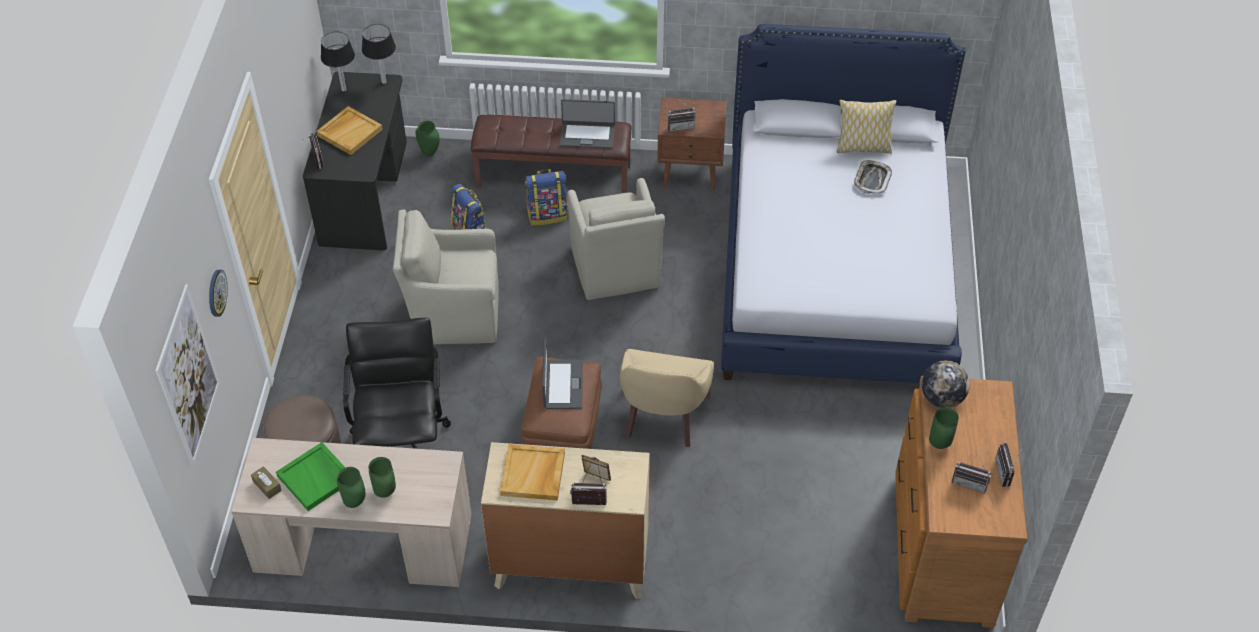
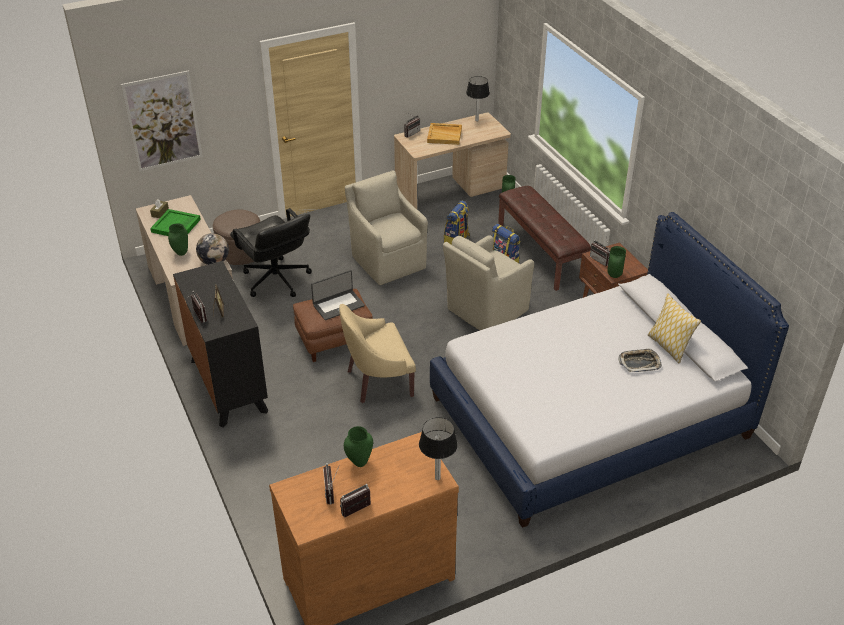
camera: 60 degrees right, 10 degrees down
(216, 293) = (230, 108): wall clock -> none
(355, 502) = (167, 246): green vase -> green vase (614, 276)
(365, 193) = (451, 191): black desk -> beige desk
(384, 81) = (498, 130): table lamp -> table lamp (438, 478)
(402, 440) = (276, 280): black office chair -> black office chair turned 90 degrees clockwise
(533, 474) = (207, 285): beige tray -> none
(570, 564) = (228, 385): beige dresser -> black dresser
(587, 135) = (556, 231): laptop -> none
(941, 398) = (407, 449): globe -> globe (214, 262)

